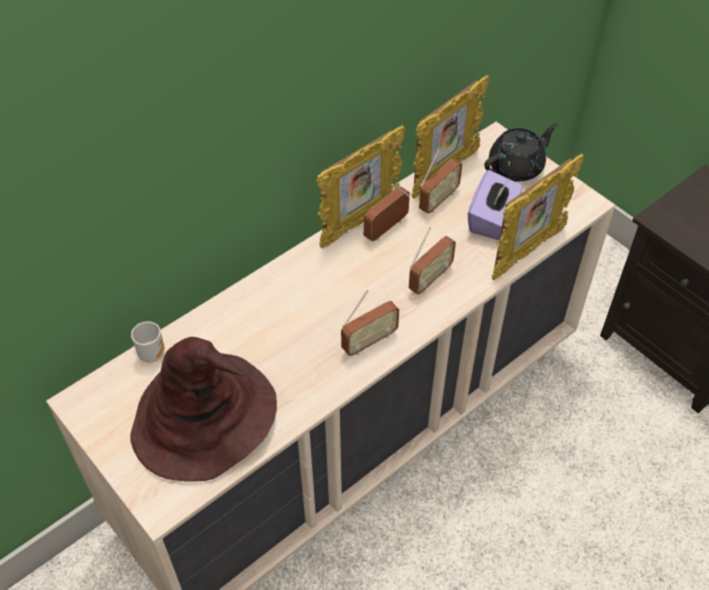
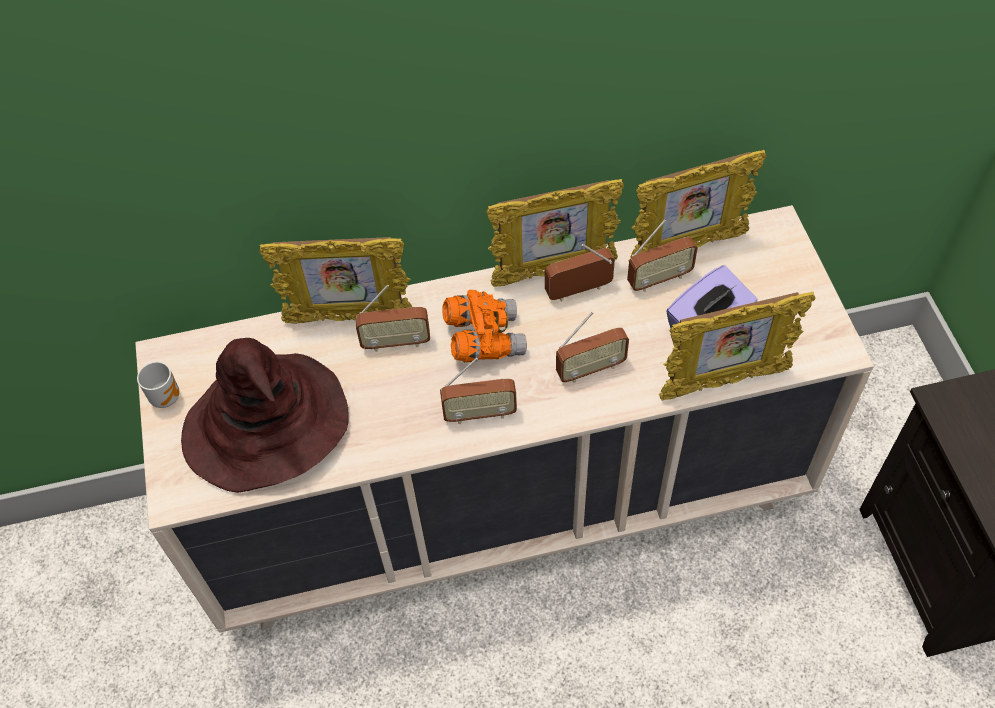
camera: 30 degrees right, 5 degrees up
(151, 353) = (257, 333): mug -> mug (167, 396)
(222, 313) = (349, 318): none -> picture frame
(271, 316) = (396, 342): none -> radio
(337, 287) = (484, 338): none -> orange binoculars
(517, 167) = (780, 272): black teapot -> none

